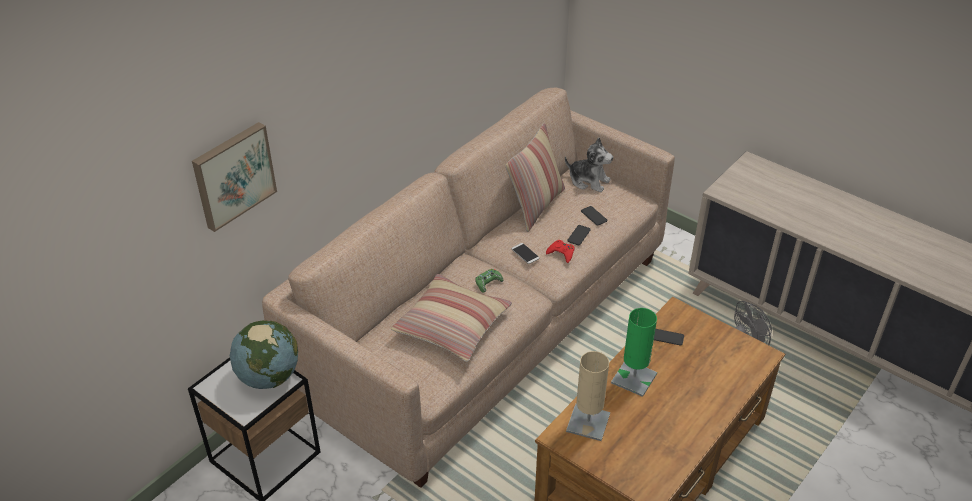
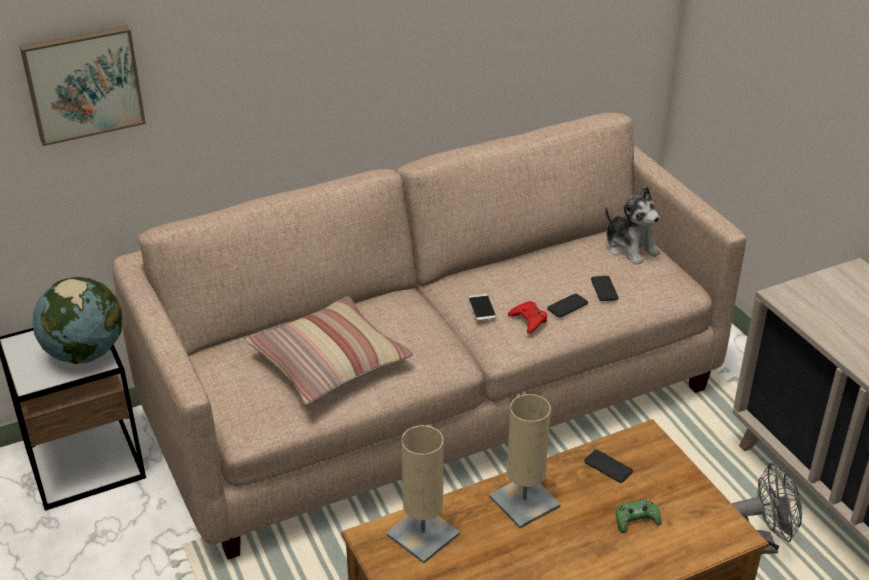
camera: 25 degrees right, 5 degrees down
(488, 283) = (408, 326): green game controller -> green game controller (636, 520)
(535, 206) = (537, 258): pillow -> none
(634, 378) = (524, 502): green table lamp -> beige table lamp

